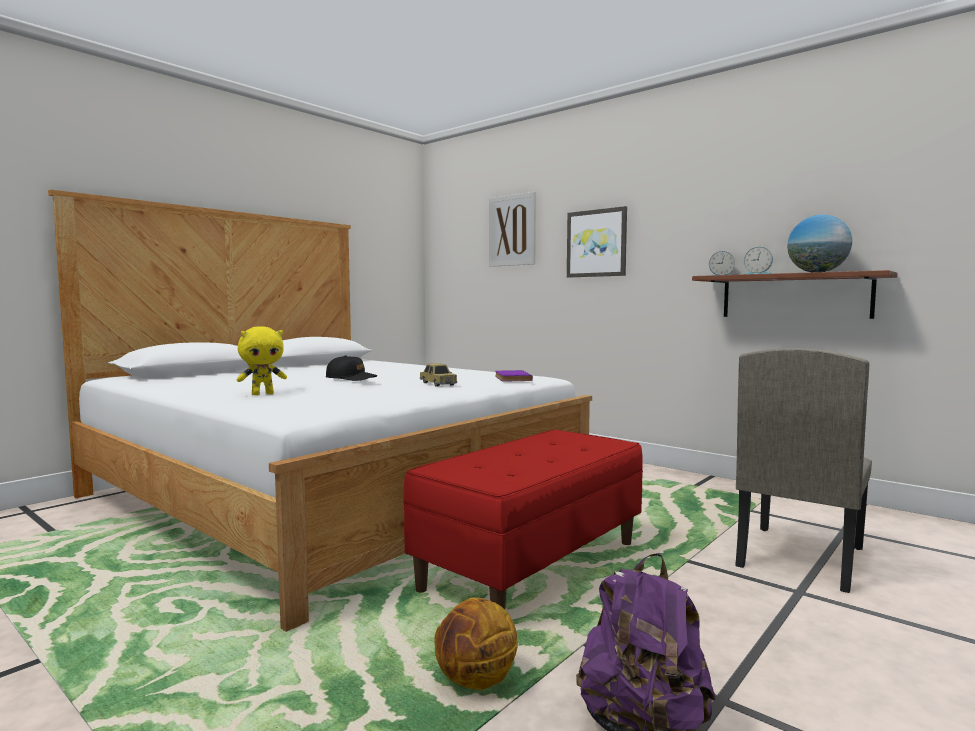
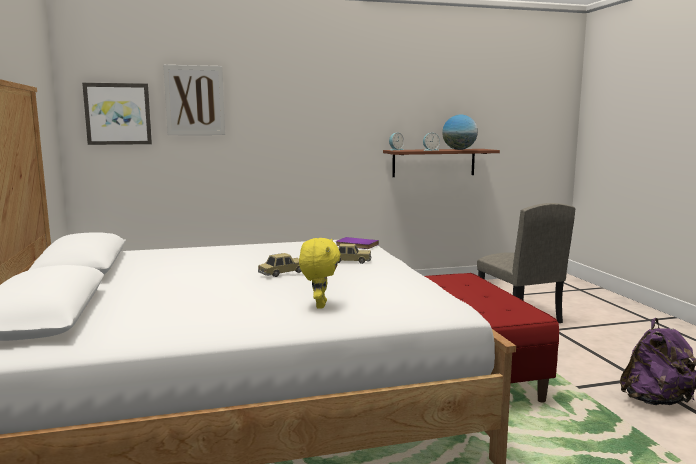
camera: 55 degrees left, 5 degrees up
(351, 378) = (282, 273): black cap -> toy car
(476, 681) = (599, 424): basketball -> none
(596, 243) = (290, 119): picture -> picture (118, 114)

